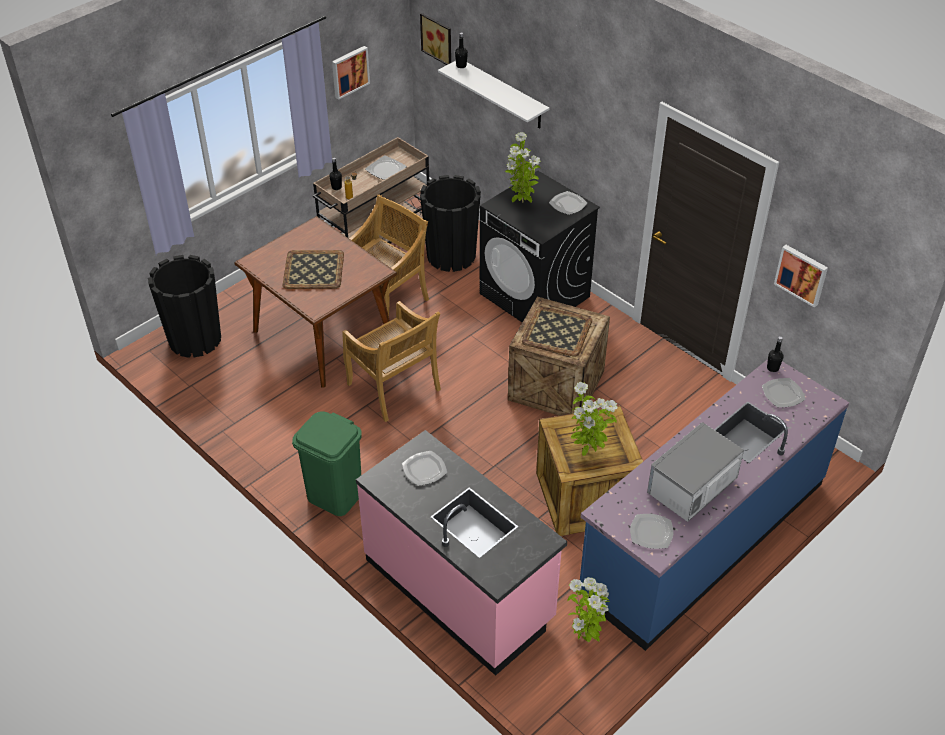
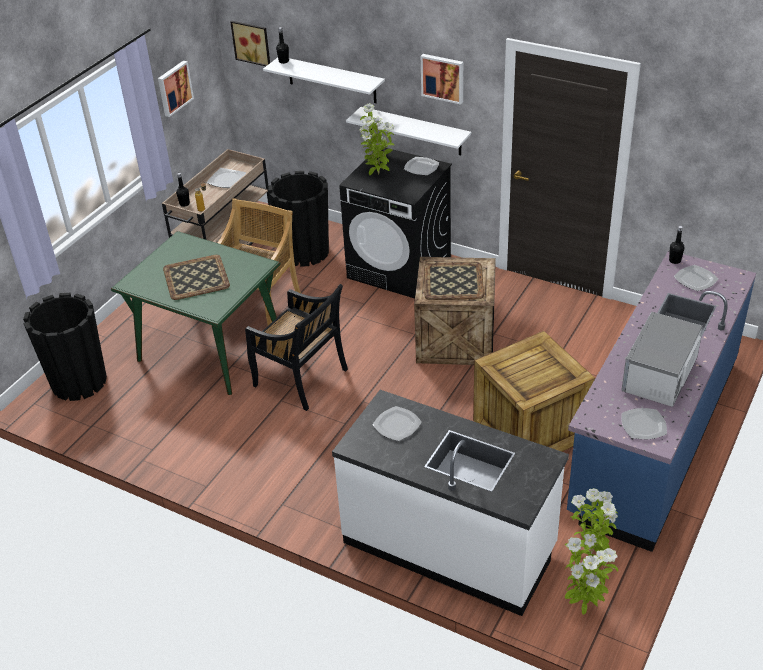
camera: 15 degrees left, 5 degrees down
(323, 336) = (211, 349): brown dining table -> green dining table
(336, 496) = (286, 491): green trash can -> none
(394, 388) = (302, 379): beige chair -> black chair
(460, 589) = (449, 545): pink counter -> white counter
(571, 166) = (415, 131): none -> white shelf
(588, 451) = (533, 377): potted plant -> potted plant (583, 607)
(802, 274) = (677, 169): picture -> picture (443, 78)

